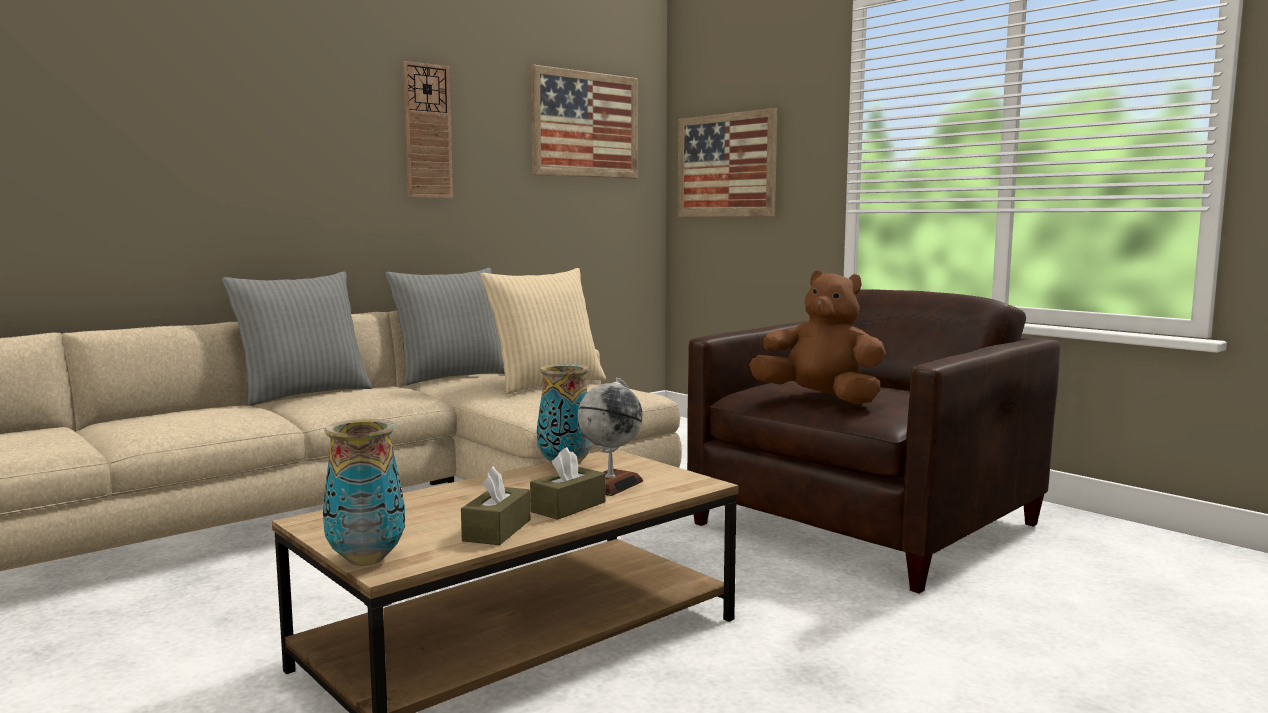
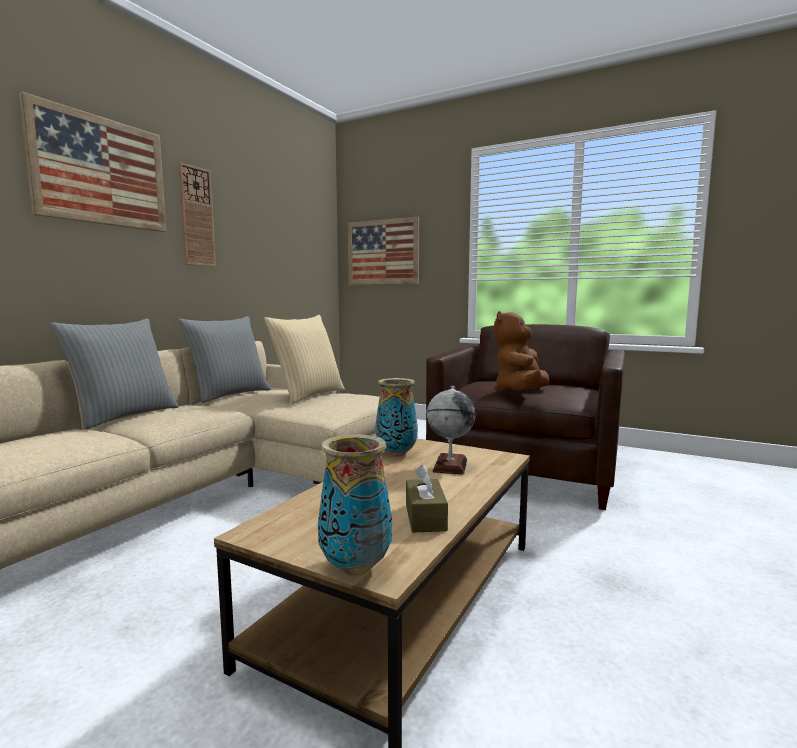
camera: 20 degrees left, 0 degrees up
(568, 507) = (448, 488): brown tissue box -> none
(585, 124) = (294, 222): picture -> picture (100, 171)
(820, 399) = (520, 392): brown plush toy -> brown plush toy turned 75 degrees counterclockwise

